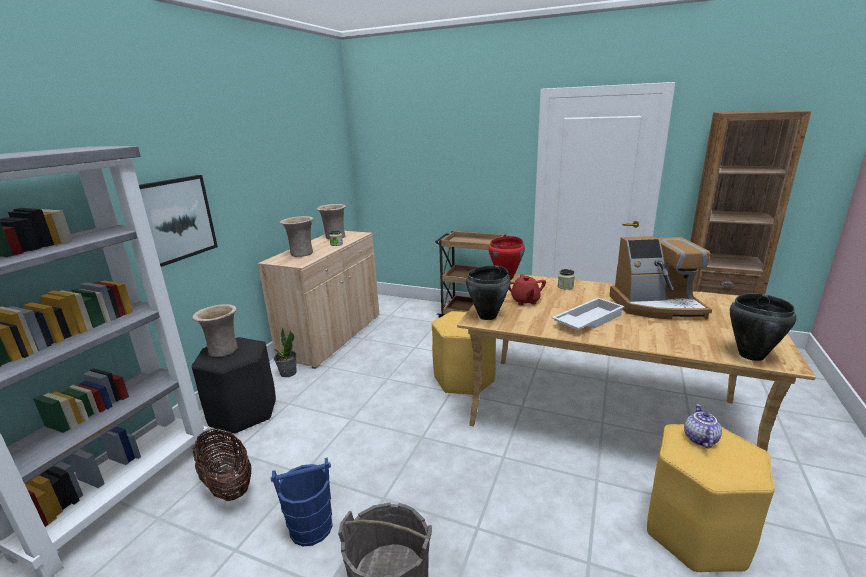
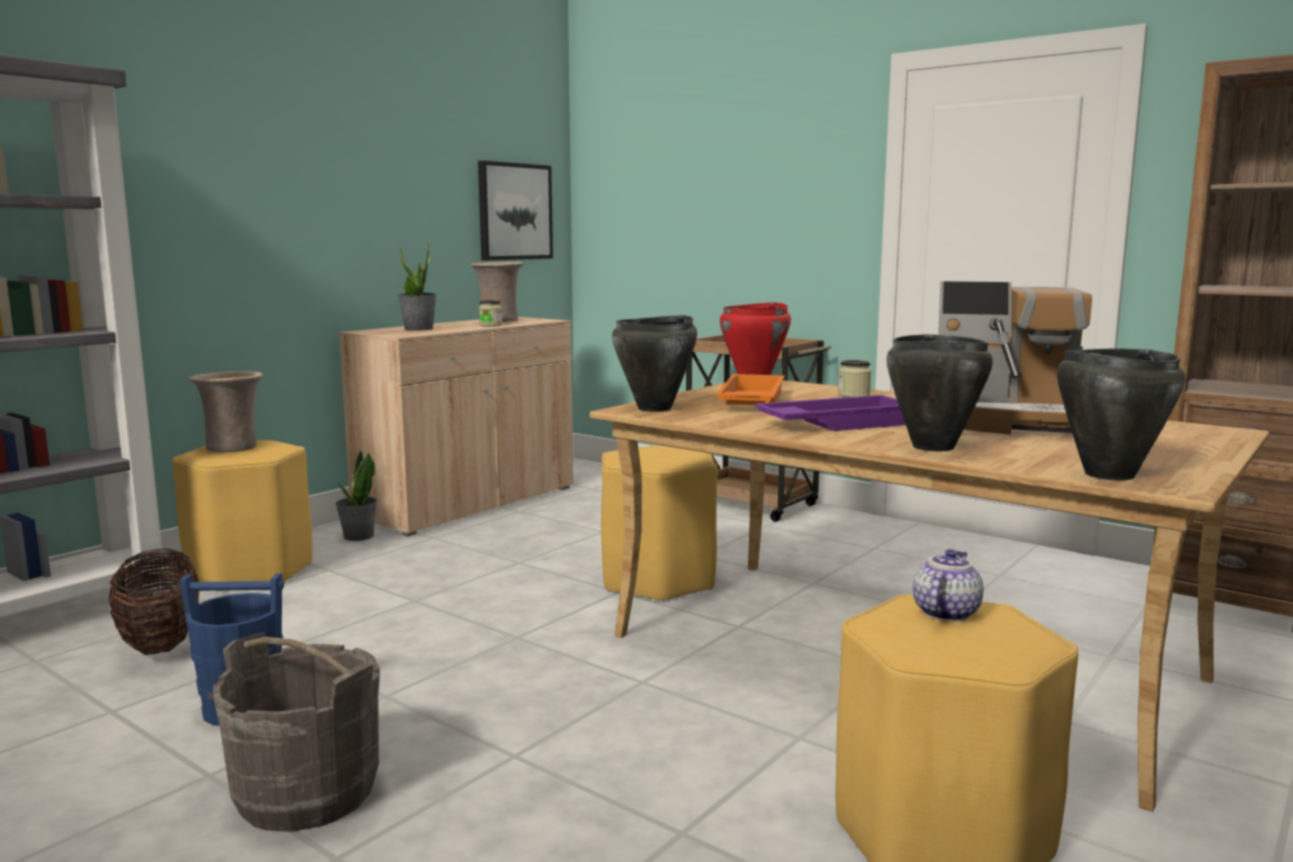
camera: 15 degrees right, 10 degrees down
(174, 219) = (198, 223): picture -> picture (514, 211)
(242, 413) = (249, 571): black stool -> yellow stool
(301, 254) = (419, 329): beige vase -> potted plant
(525, 301) = (749, 401): red teapot -> orange tray
(587, 320) = (835, 424): white tray -> purple tray
(653, 339) = (932, 447): none -> black cooking pot

